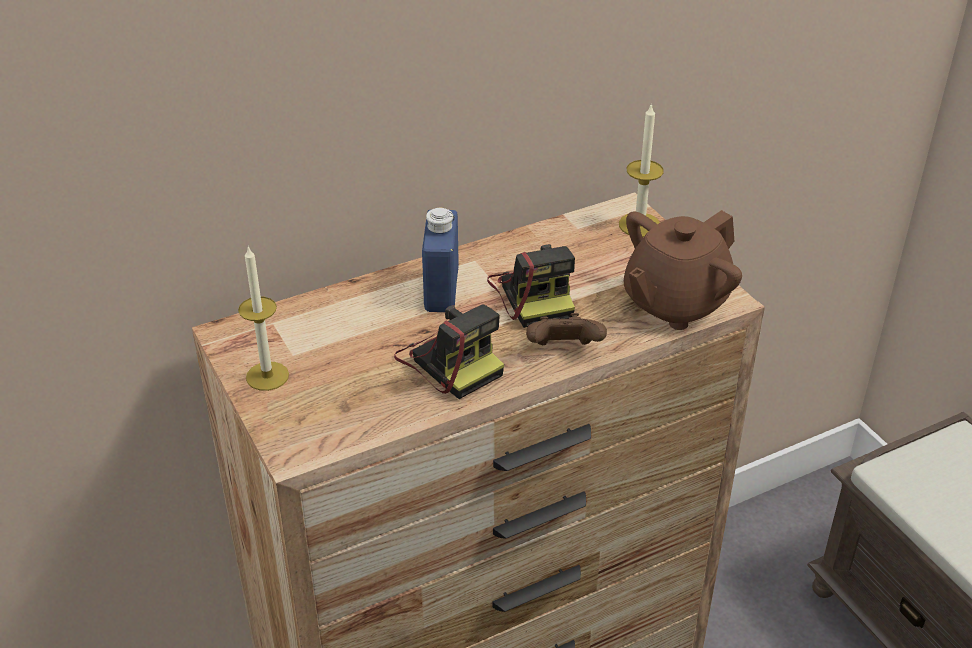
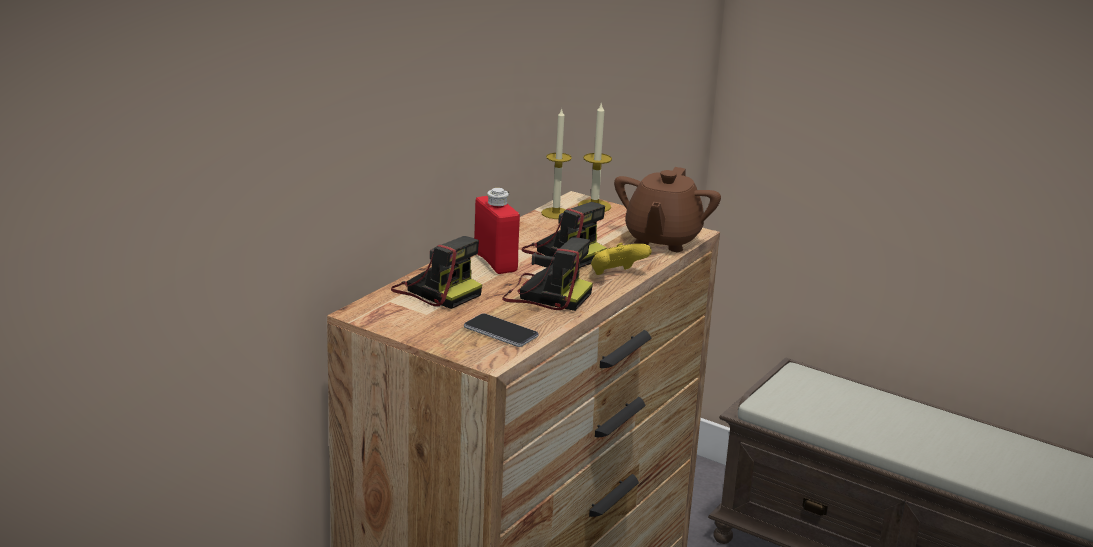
camera: 30 degrees left, 15 degrees down
(267, 376) = (421, 328): candle -> candle (555, 213)
(336, 320) = (436, 290): none -> camera
(345, 409) = (500, 332): none -> phone
(441, 290) = (495, 262): blue bottle -> red bottle
(564, 350) = (616, 275): brown game controller -> yellow game controller

